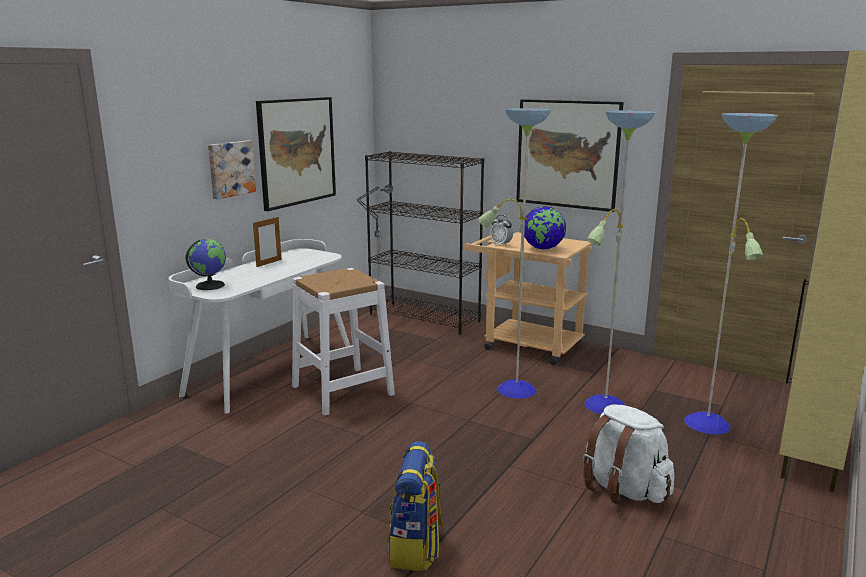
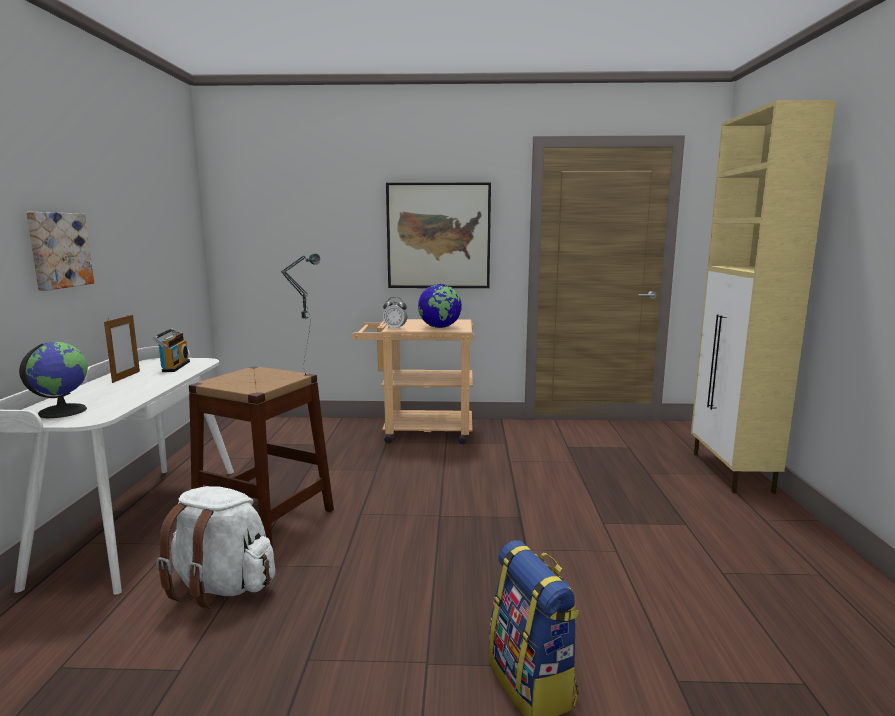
camera: 30 degrees left, 5 degrees down
(297, 151) = (133, 237): picture -> none
(306, 258) = (174, 367): none -> radio
(342, 390) = (265, 520): white stool -> brown stool
(425, 318) = (294, 426): black bookcase -> none
(604, 406) = (545, 470): floor lamp -> none
(623, 490) = (645, 540): white backpack -> white backpack (222, 587)

